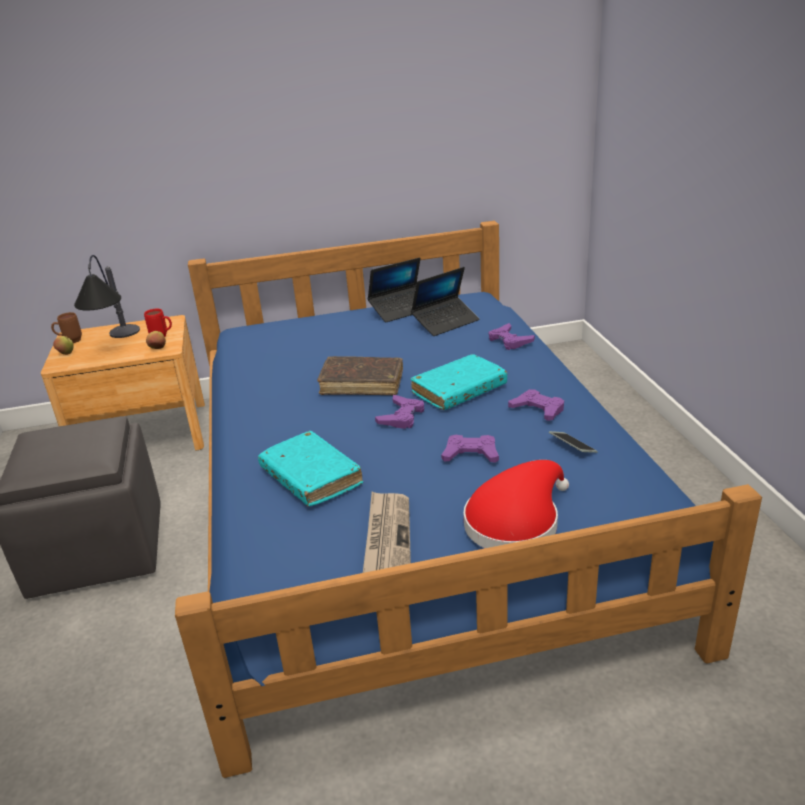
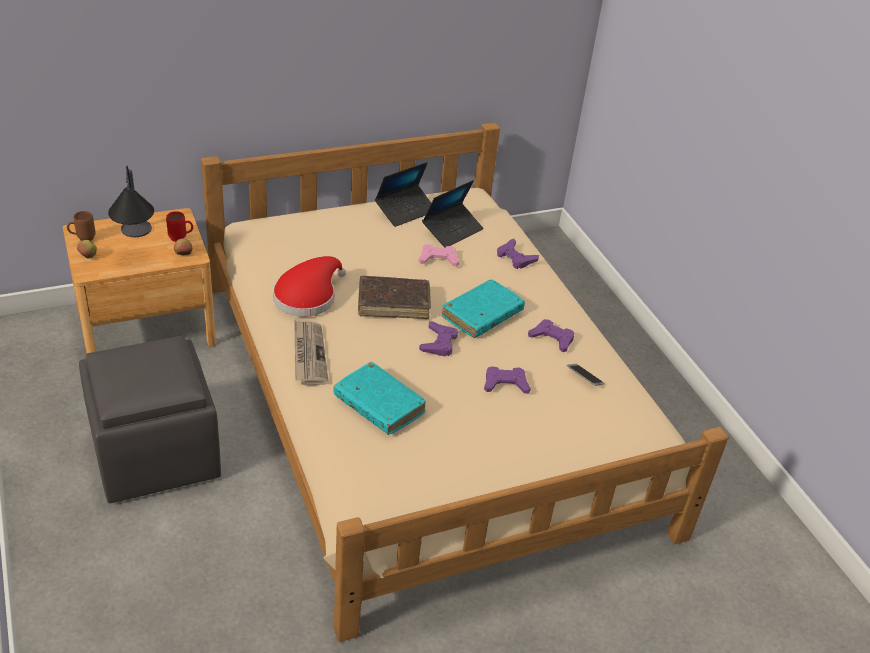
camera: 15 degrees left, 10 degrees up
(387, 538) = (457, 462): newspaper -> newspaper (308, 354)
(408, 496) = (426, 400): blue bed -> beige bed
(423, 345) = (438, 259): none -> pink game controller
(516, 521) = (551, 448): red hat -> red hat (308, 296)

